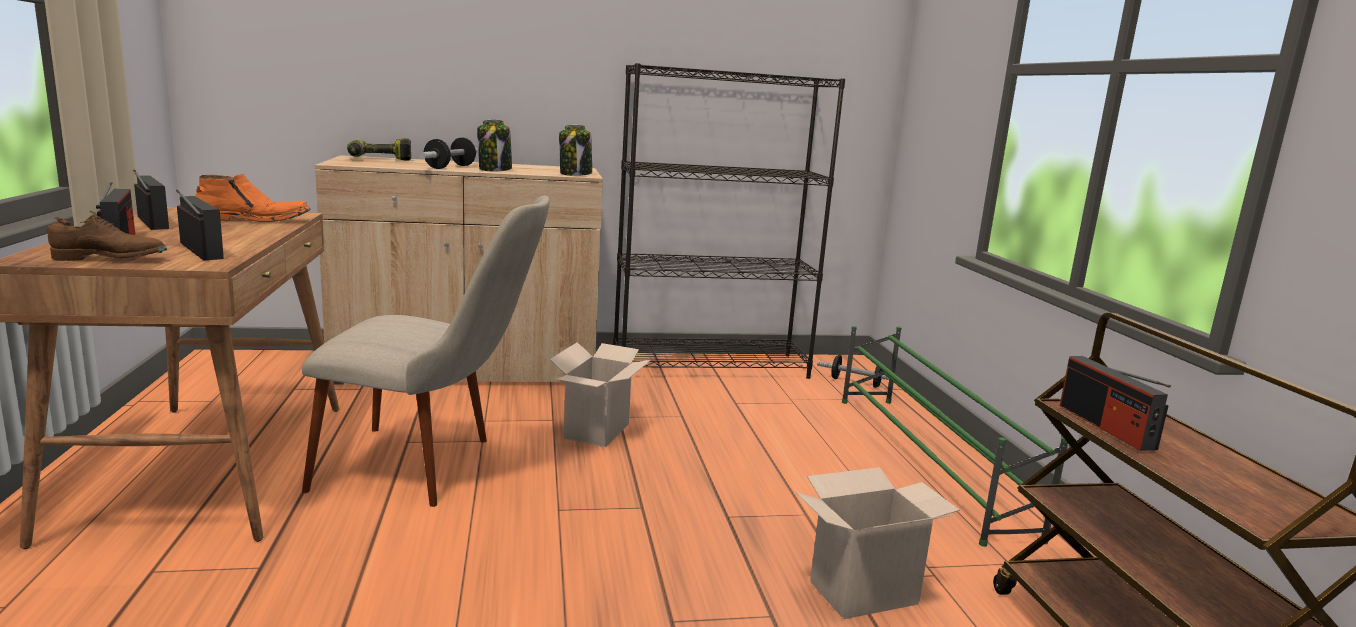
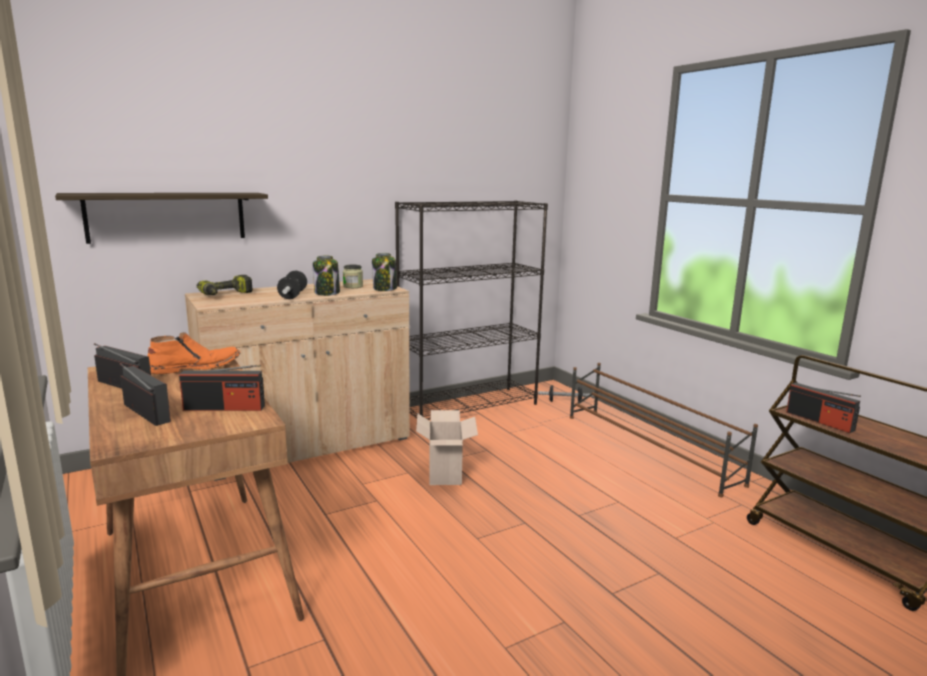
camera: 20 degrees left, 0 degrees up
(110, 259) = (178, 431): brown shoe -> none
(201, 250) = (224, 408): radio -> radio turned 150 degrees clockwise
(327, 59) = (167, 216): none -> shelf
(433, 467) = (364, 529): beige chair -> none
(542, 169) = (353, 286): none -> jar
(864, 591) = (690, 542): cardboard box -> none
(926, 461) = (649, 449): green shoe rack -> brown shoe rack

